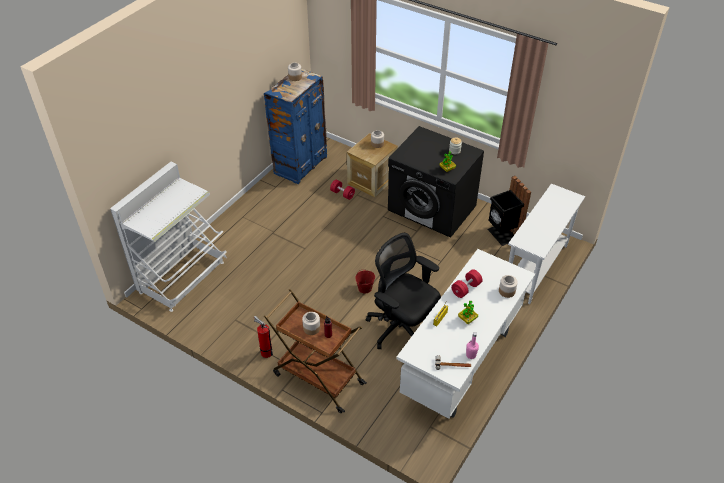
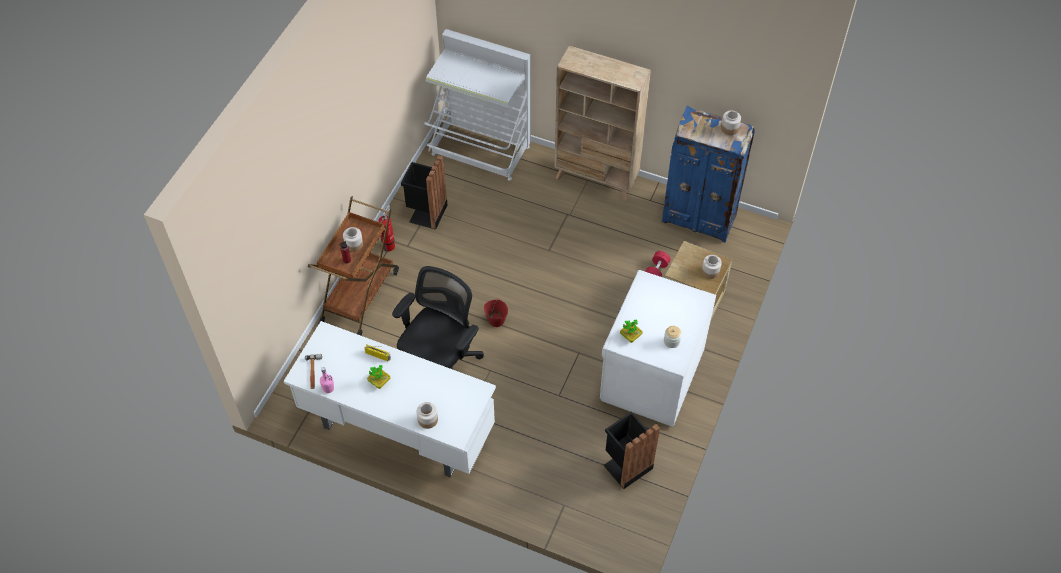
camera: 80 degrees right, 10 degrees up
(238, 322) = (426, 213): none -> black trash can
(244, 212) = (596, 179): none -> beige bookcase
(431, 211) = (650, 376): black washing machine -> white washing machine
(466, 289) = (425, 377): red dumbbell -> none
(536, 269) = (567, 509): white console table -> none

